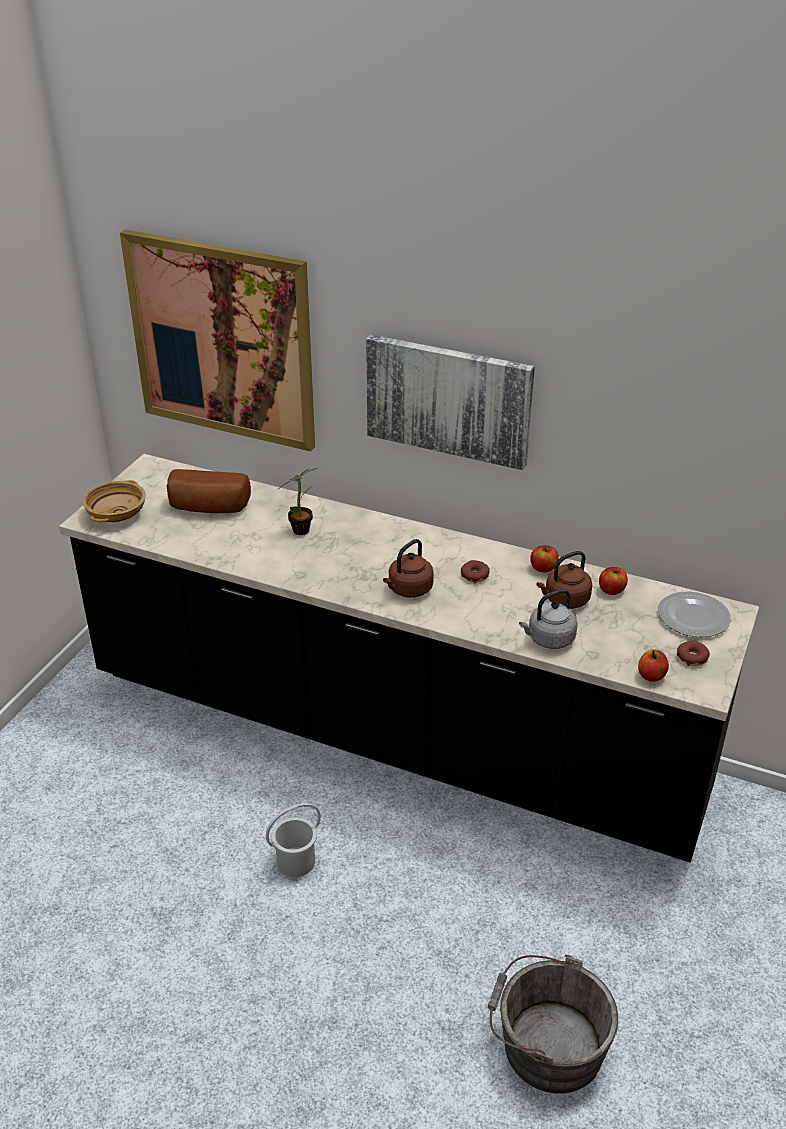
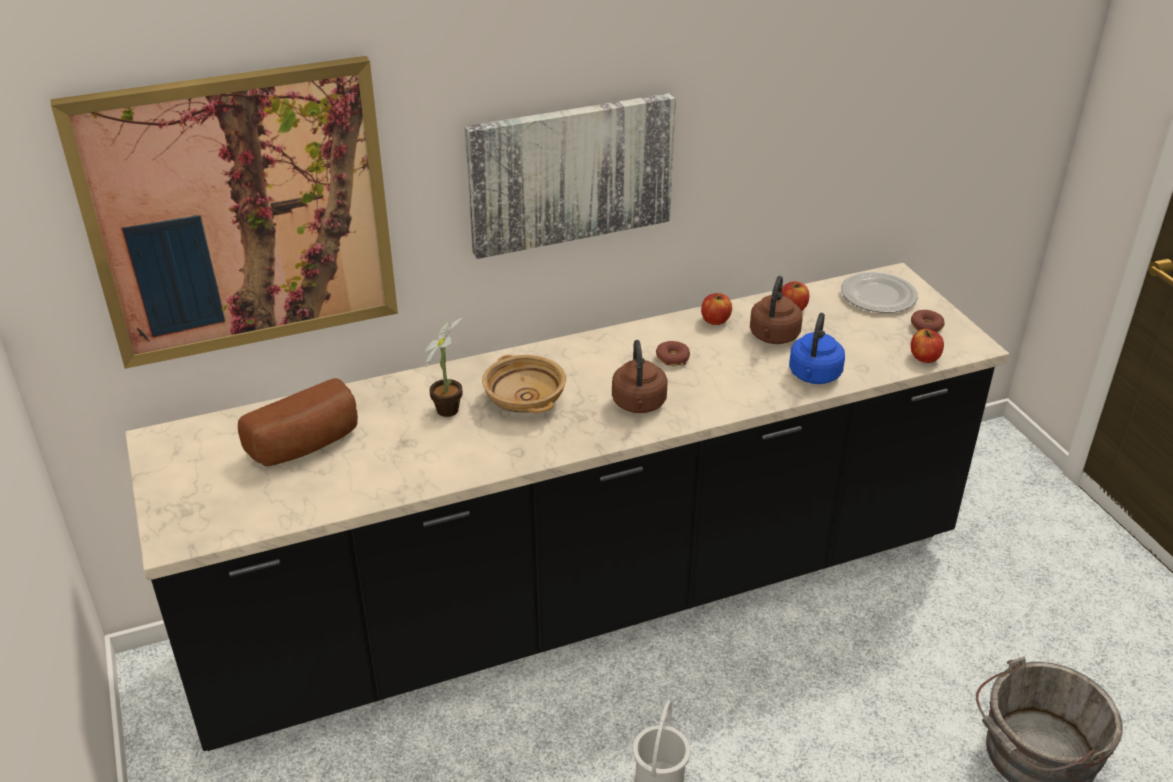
camera: 45 degrees left, 0 degrees up
(116, 513) = (202, 512): beige bowl -> beige bowl (524, 400)
(548, 639) = (814, 376): grey kettle -> blue kettle

